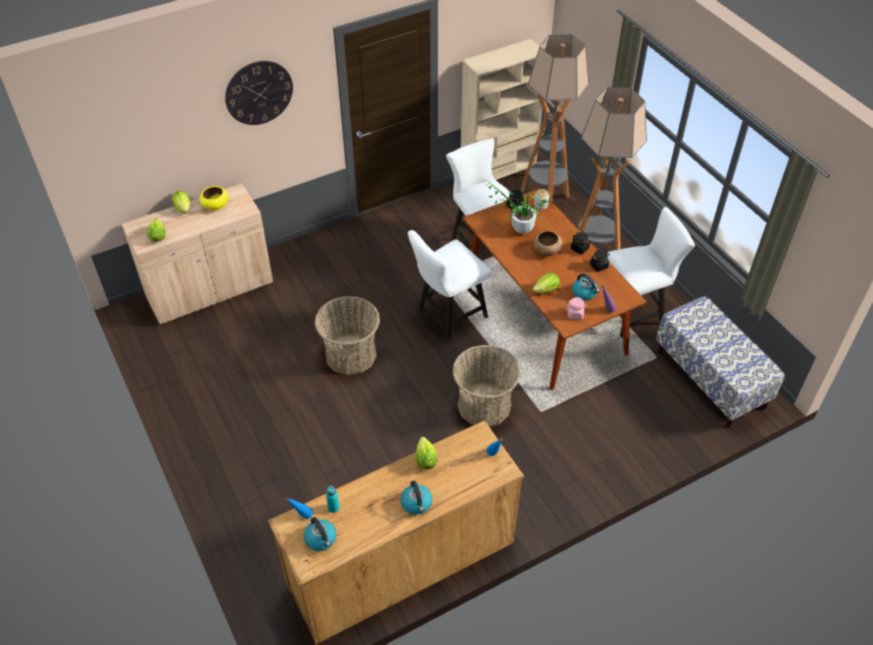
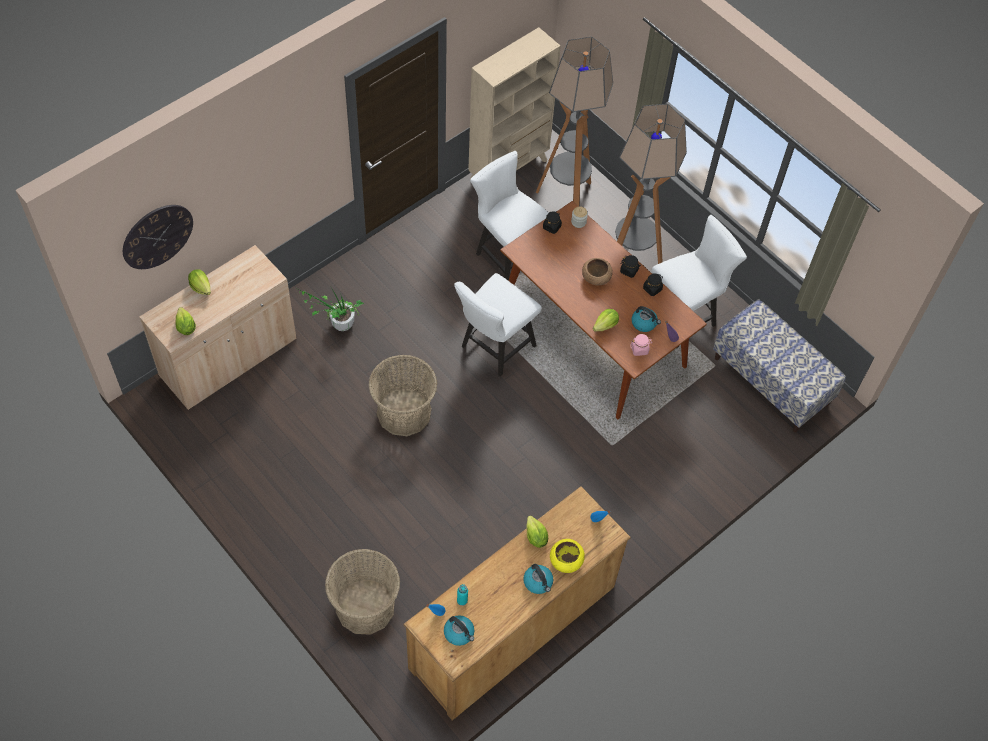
camera: 15 degrees left, 10 degrees up
(215, 205) = (235, 278): yellow bowl -> yellow bowl (565, 561)
(259, 93) = (272, 156): wall clock -> wall clock (157, 236)
(484, 405) = (554, 447): basket -> basket (365, 606)
(517, 229) = (560, 256): potted plant -> potted plant (338, 325)

